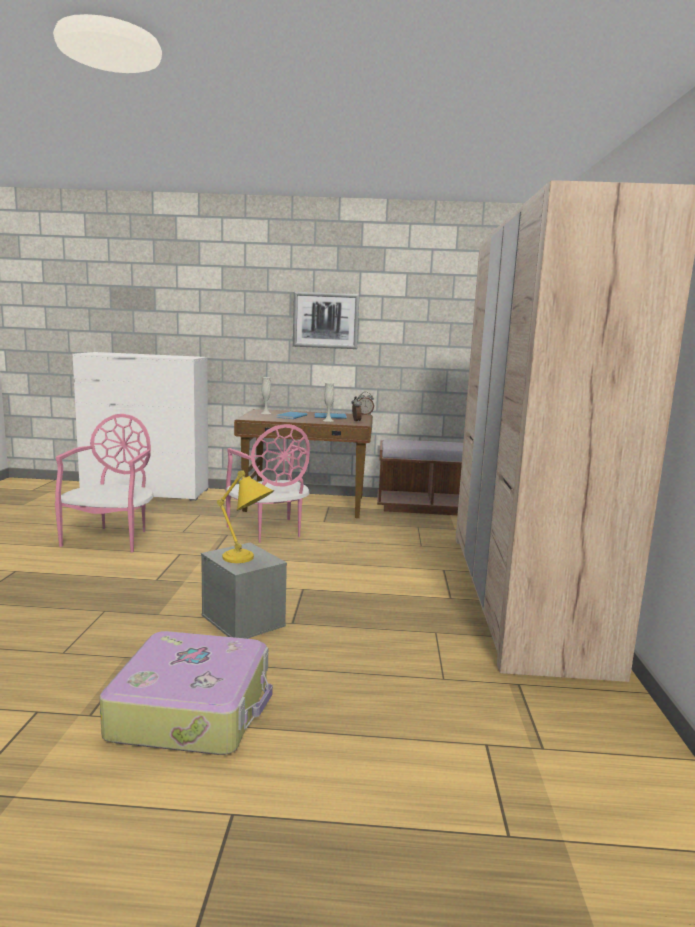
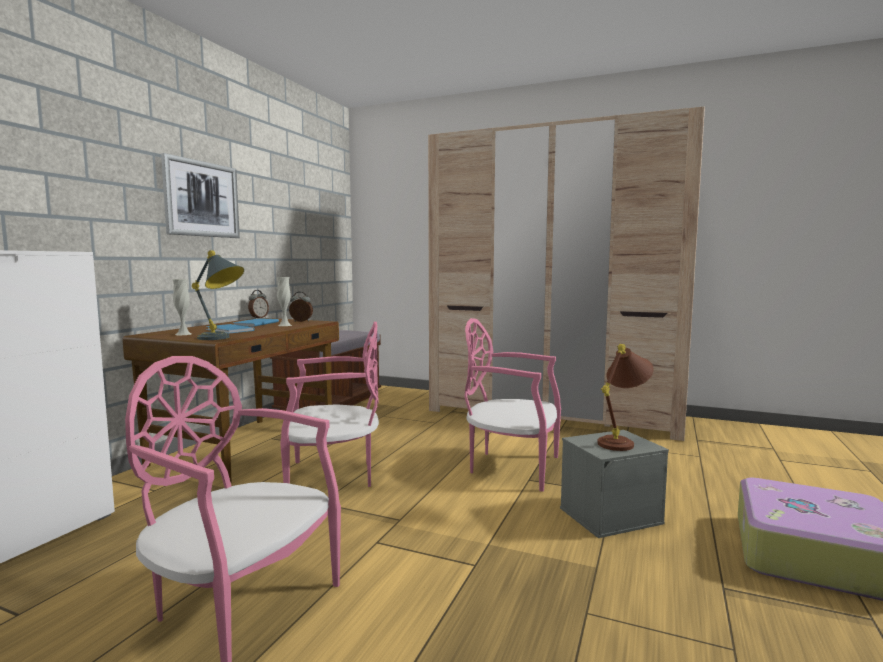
camera: 70 degrees left, 5 degrees down
(247, 560) = (622, 441): yellow table lamp -> brown table lamp
(251, 418) = (221, 338): none -> grey table lamp
(327, 581) = (512, 467): none -> pink chair

